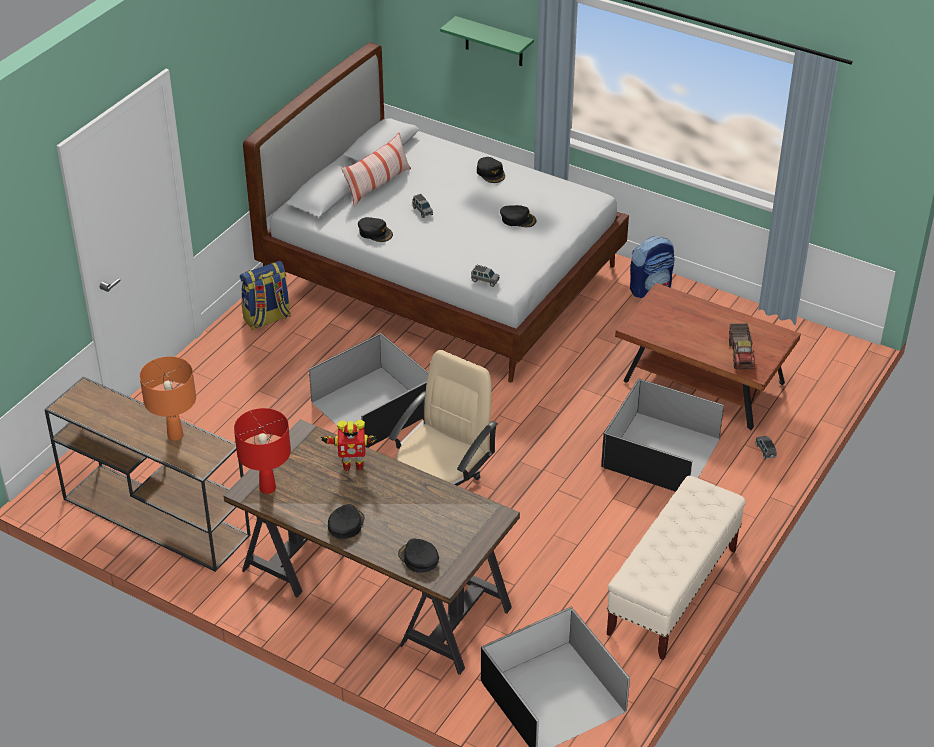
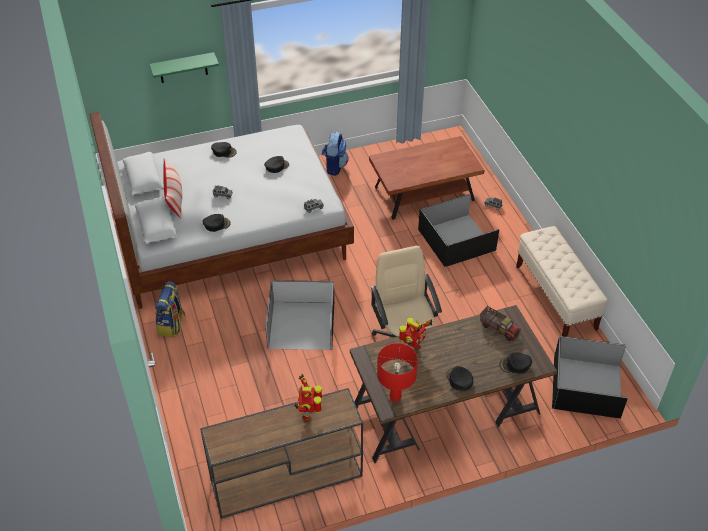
camera: 50 degrees left, 5 degrees up
(175, 435) = (308, 413): orange table lamp -> toy robot
(741, 355) = (455, 163): toy truck -> toy truck (499, 329)

